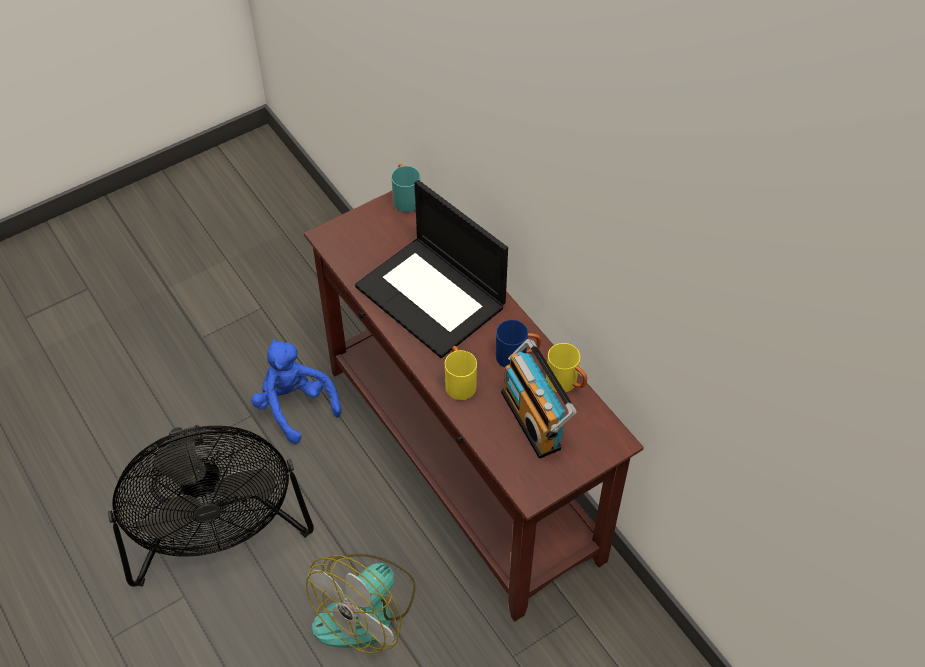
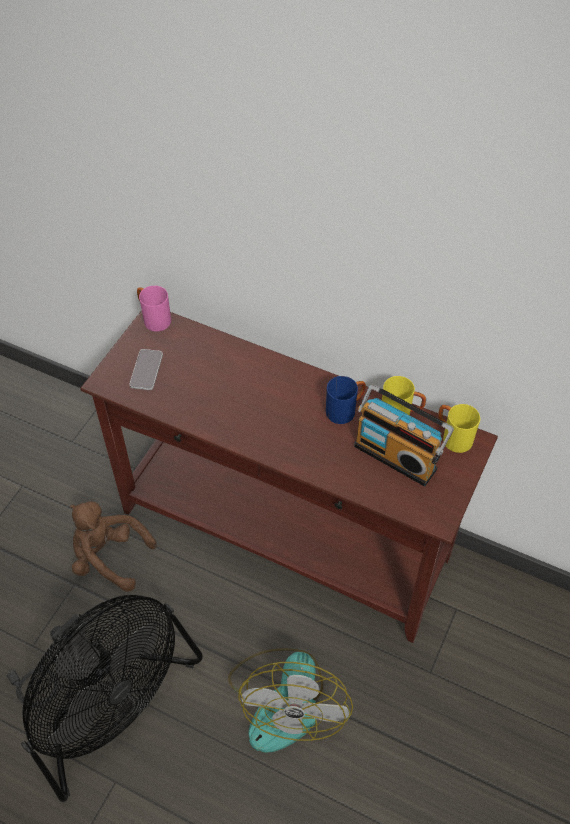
camera: 30 degrees left, 0 degrees up
(294, 406) = (109, 557): blue plush toy -> brown plush toy
(368, 242) = (146, 370): none -> phone
(405, 198) = (153, 319): turquoise mug -> pink mug
(432, 296) = (237, 392): laptop -> none
(459, 382) = (312, 455): yellow mug -> yellow mug (452, 437)

